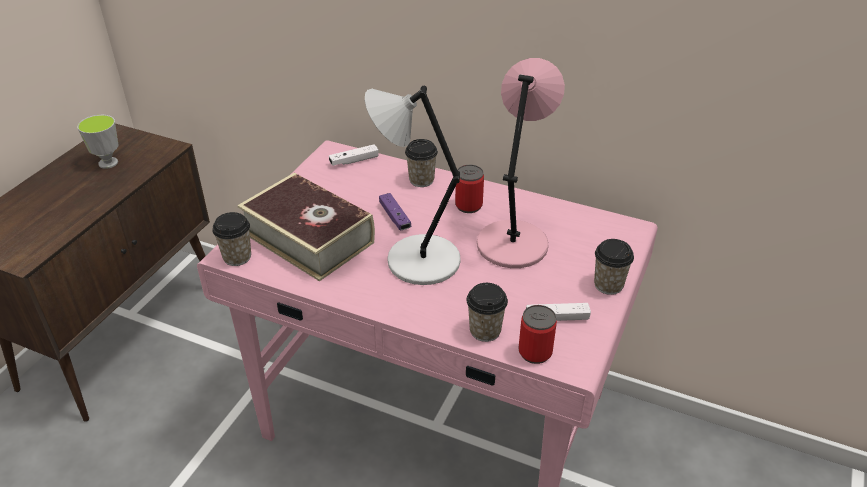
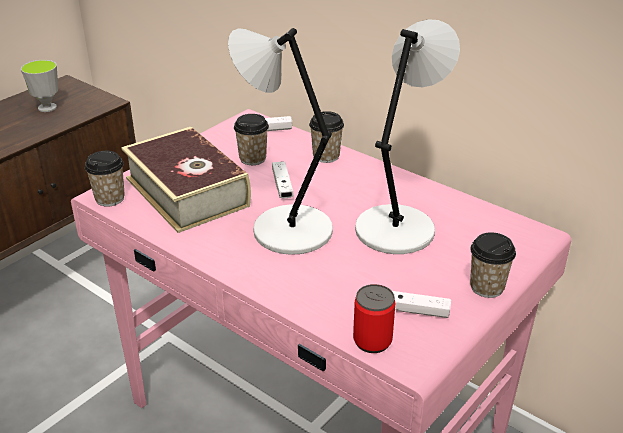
camera: 15 degrees right, 5 degrees down
(395, 217) = (282, 186): purple game controller -> white game controller
(468, 206) = (364, 186): can -> none
(485, 331) = (327, 309): cup -> cup (252, 159)
(513, 242) = (397, 228): pink table lamp -> grey table lamp

